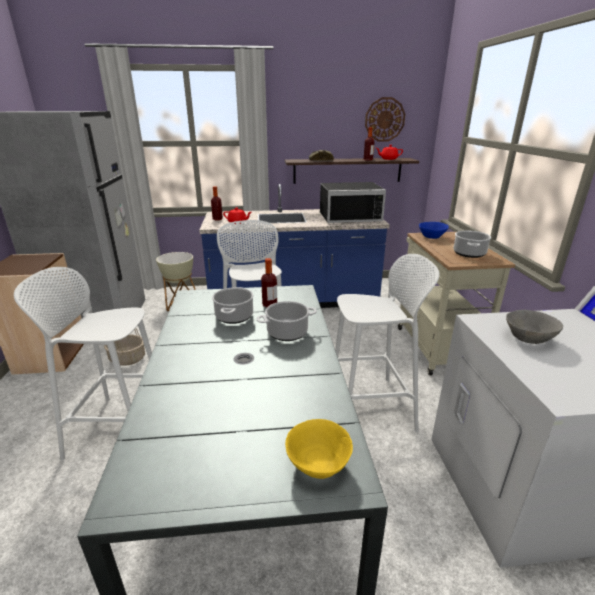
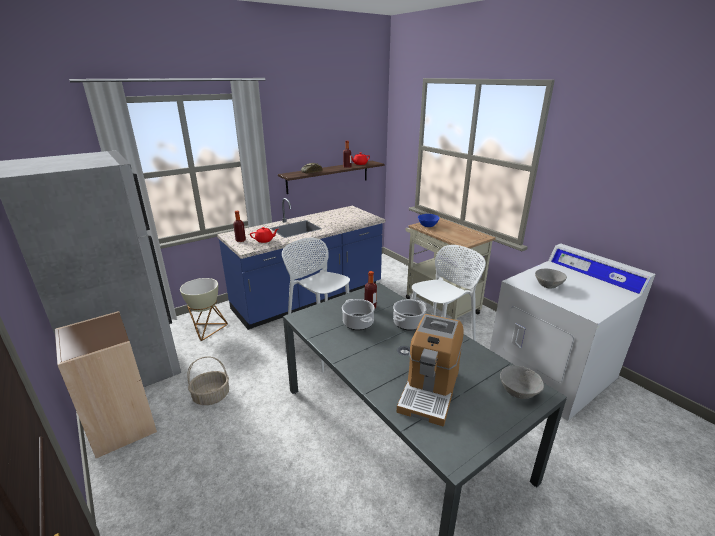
camera: 30 degrees left, 0 degrees up
(118, 428) = (271, 453): white stool -> none
(209, 410) = (429, 390): none -> coffee machine
(317, 463) = (518, 392): yellow bowl -> grey bowl
(349, 217) = (348, 217): black microwave -> none
(384, 119) = (352, 132): wall clock -> none
(469, 254) = (464, 235): cooking pot -> none

